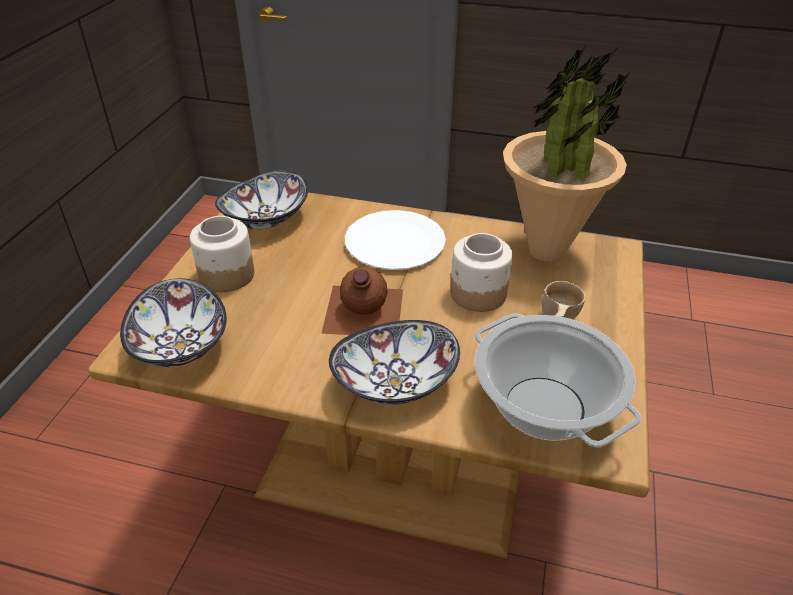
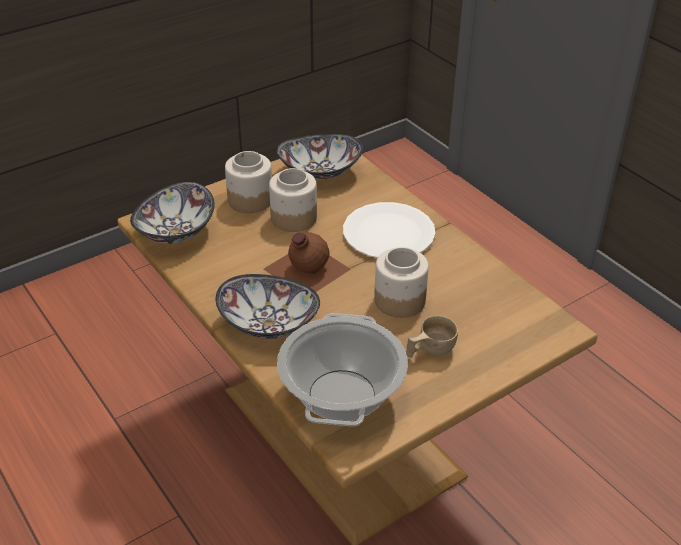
camera: 40 degrees right, 0 degrees up
(292, 271) = (293, 218): none -> jar
(546, 250) = (499, 298): potted plant -> none

